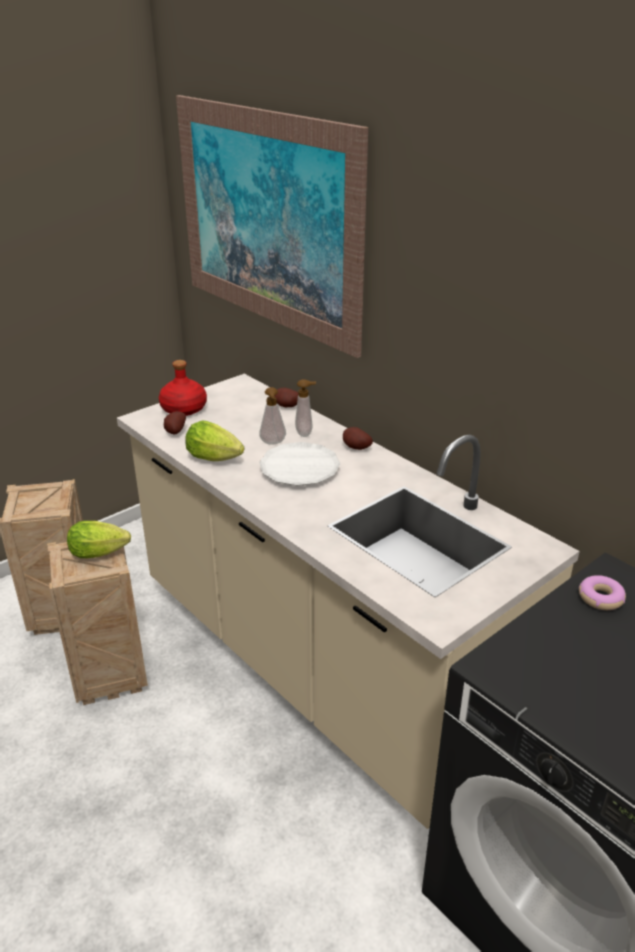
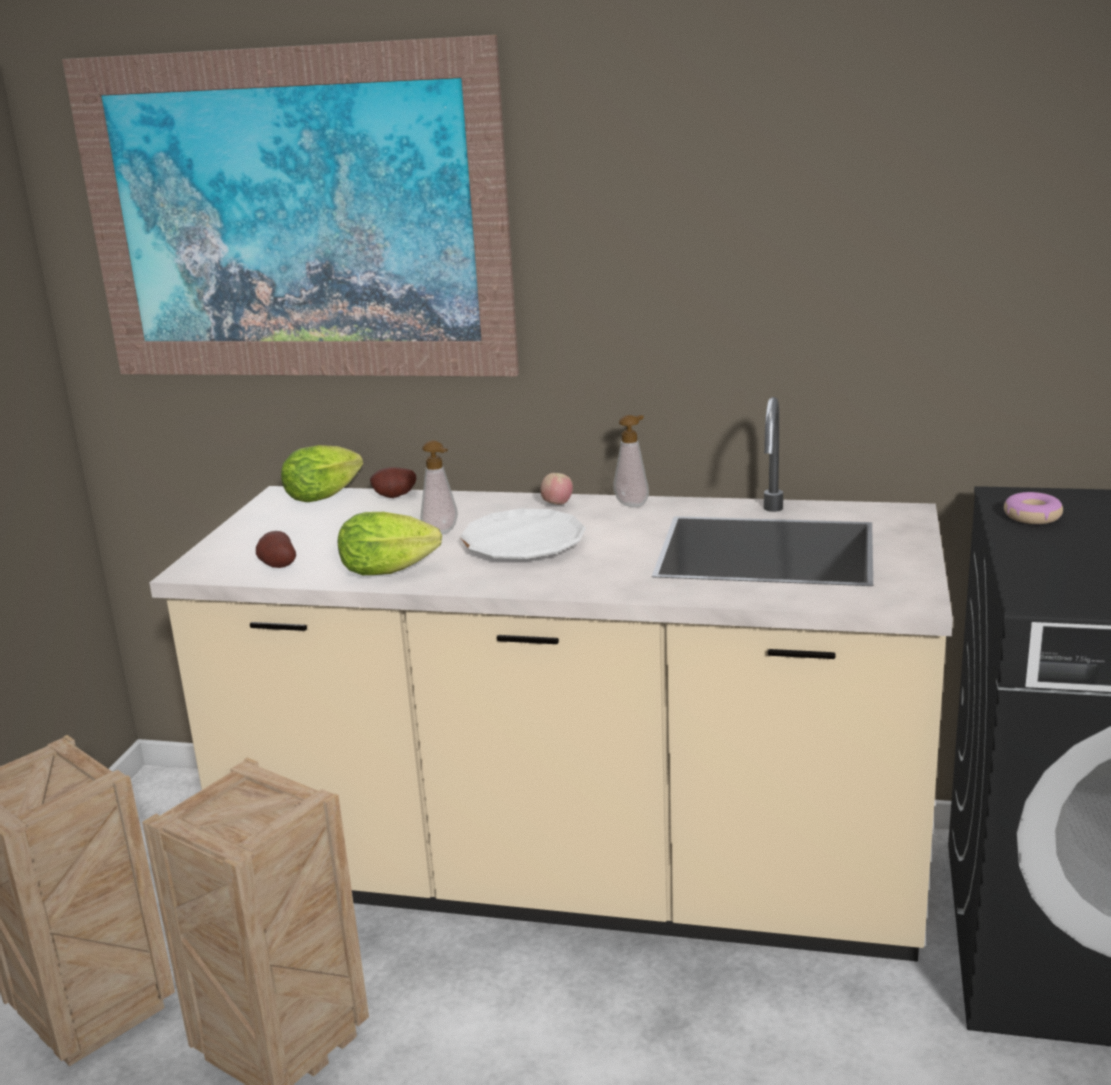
camera: 35 degrees left, 10 degrees down
(102, 553) = (259, 793): lettuce -> lettuce (327, 495)
(184, 408) = (245, 541): red bottle -> none
(305, 433) = (469, 512): soap dispenser -> soap dispenser (633, 503)
(355, 448) = (557, 505): potato -> apple

